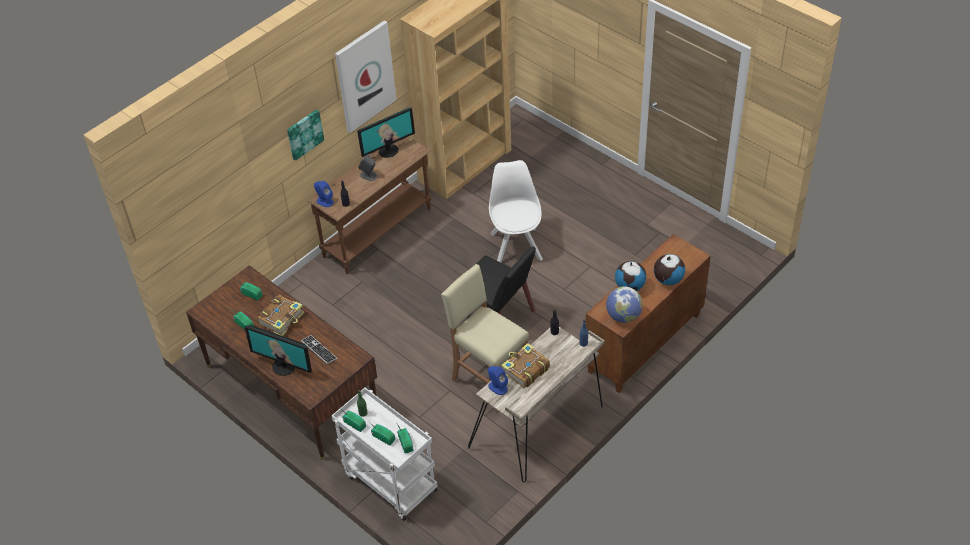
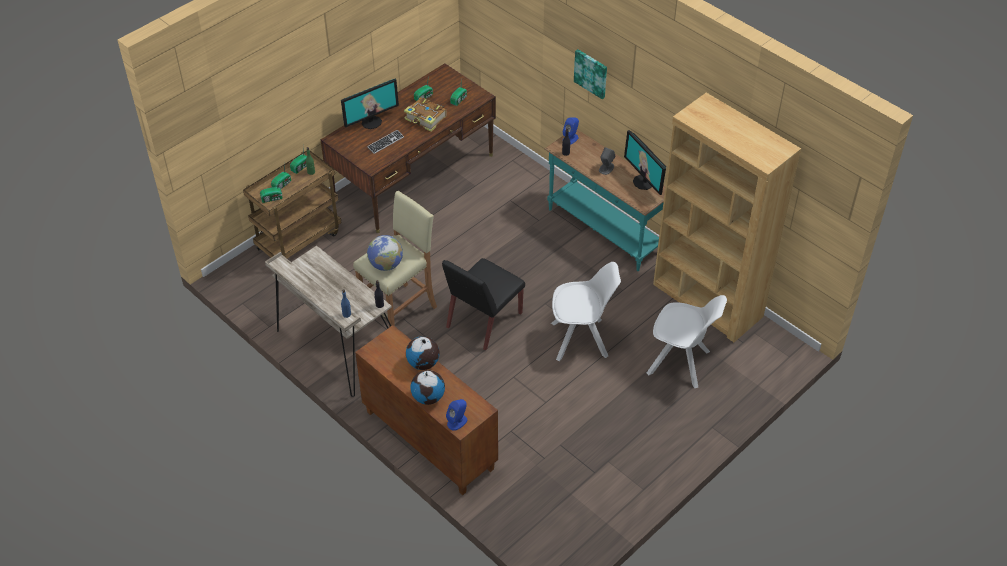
camera: 90 degrees right, 0 degrees up
(284, 366) = (371, 122): monitor -> monitor turned 150 degrees counterclockwise
(364, 76) = (659, 99): picture -> none
(378, 233) = (603, 231): brown console table -> turquoise console table
(389, 482) = (299, 240): white cart -> brown cart
(497, 387) = (320, 260): blue speaker -> blue speaker (457, 422)
(525, 370) = (336, 280): book -> none
(537, 182) = (680, 363): none -> white chair
(623, 316) = (383, 354): globe -> globe (386, 265)

